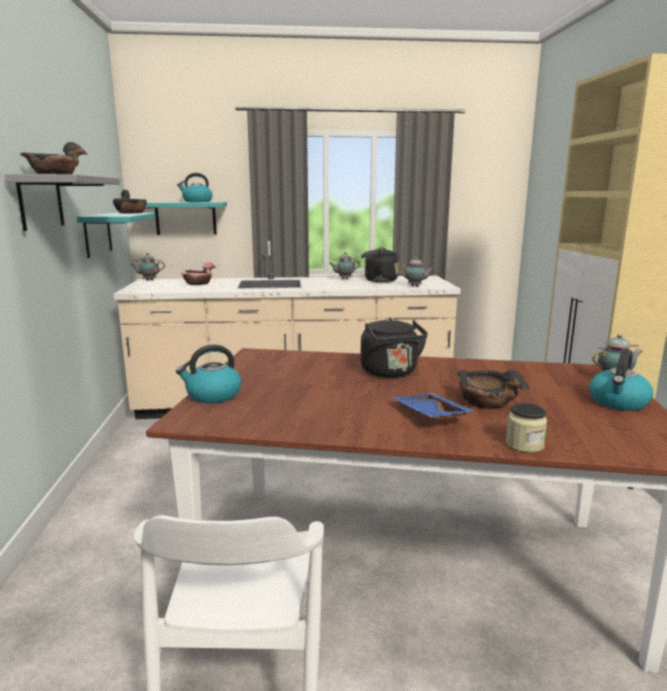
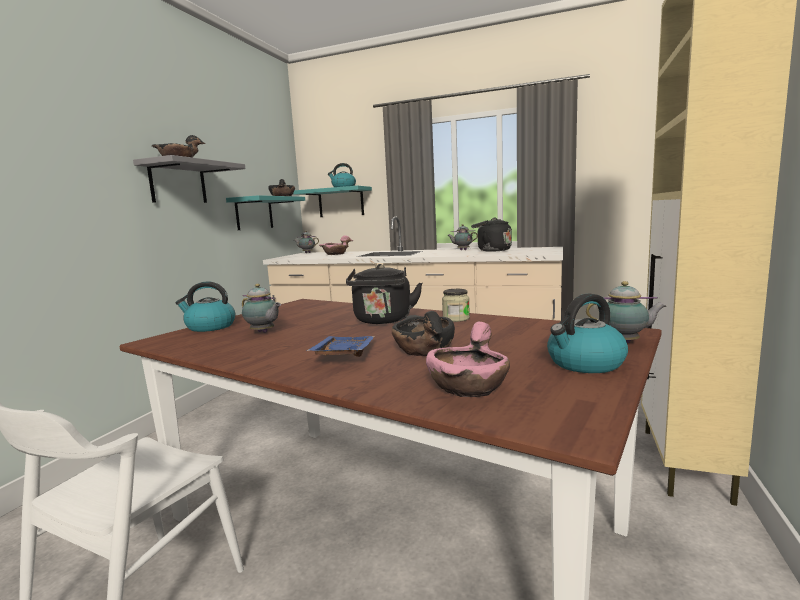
camera: 25 degrees right, 5 degrees down
(415, 286) = (518, 253): teapot -> teapot (263, 332)
(524, 444) = (382, 390): jar -> jar (456, 318)
(579, 433) = (469, 387): none -> pink bowl

